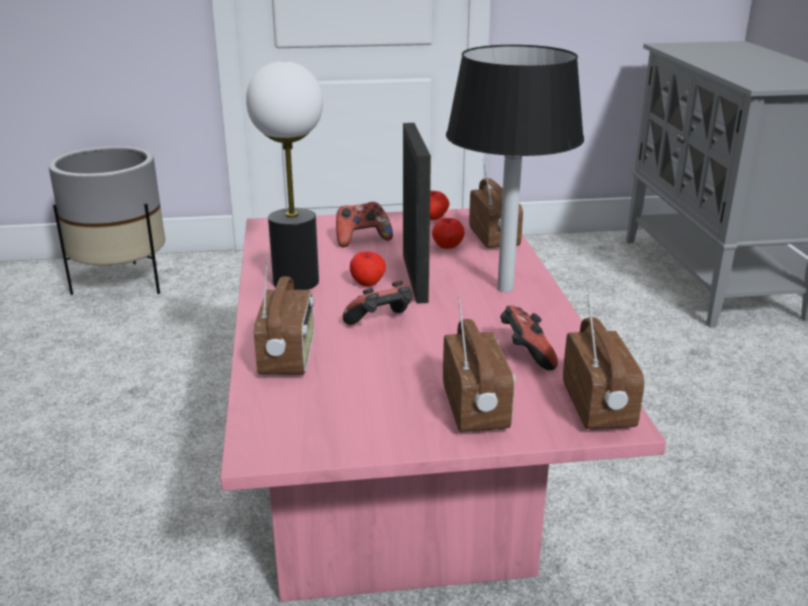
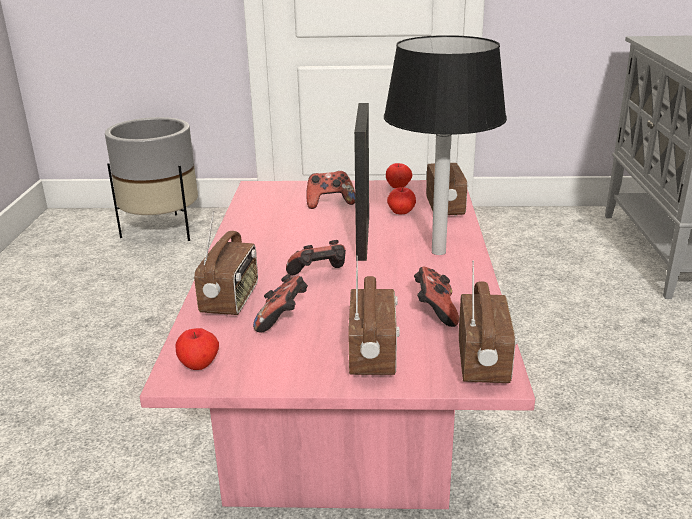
camera: 10 degrees right, 0 degrees up
(295, 282) = (260, 236): table lamp -> none
(358, 376) = (283, 320): none -> game controller
(368, 283) = (321, 241): apple -> apple (199, 365)

